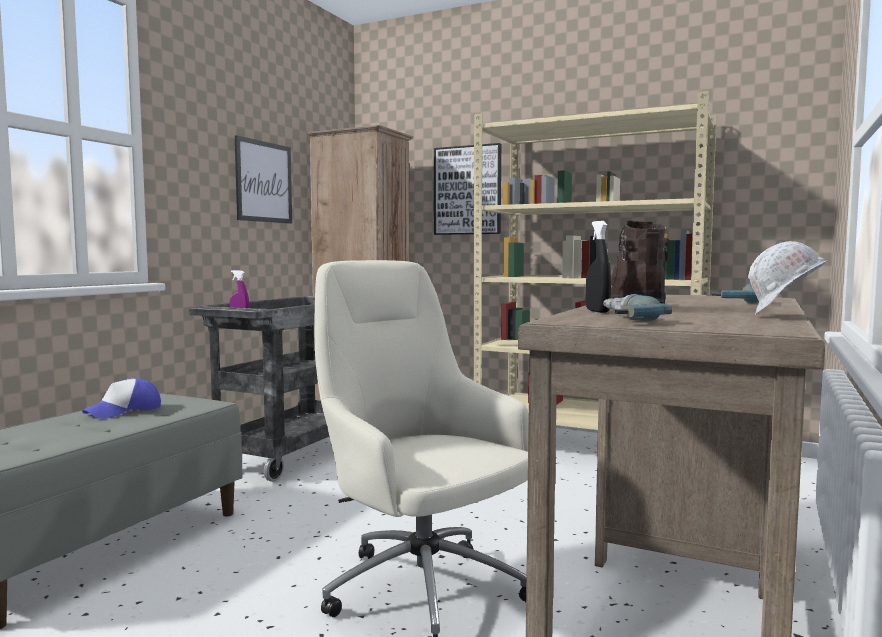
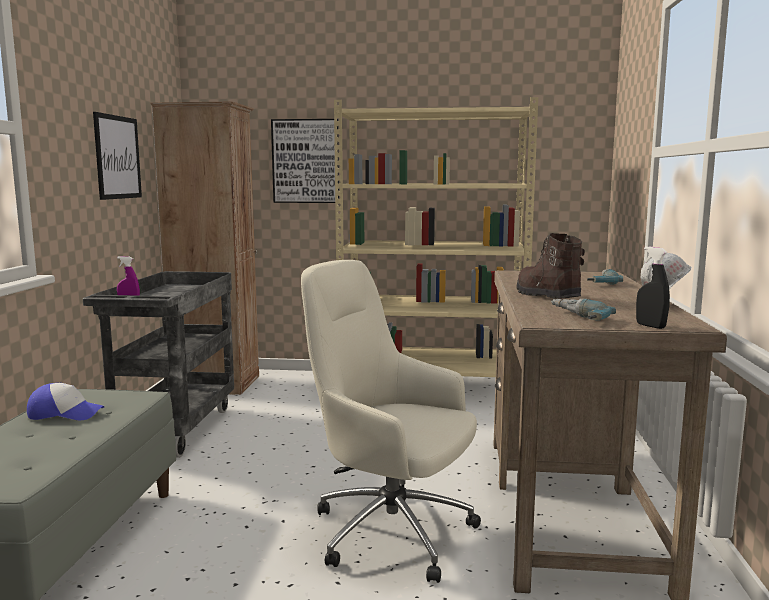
camera: 20 degrees left, 5 degrees up
(124, 411) = (65, 414): cap -> cap turned 105 degrees counterclockwise
(597, 311) = (536, 305): black spray bottle -> black spray bottle (650, 326)

